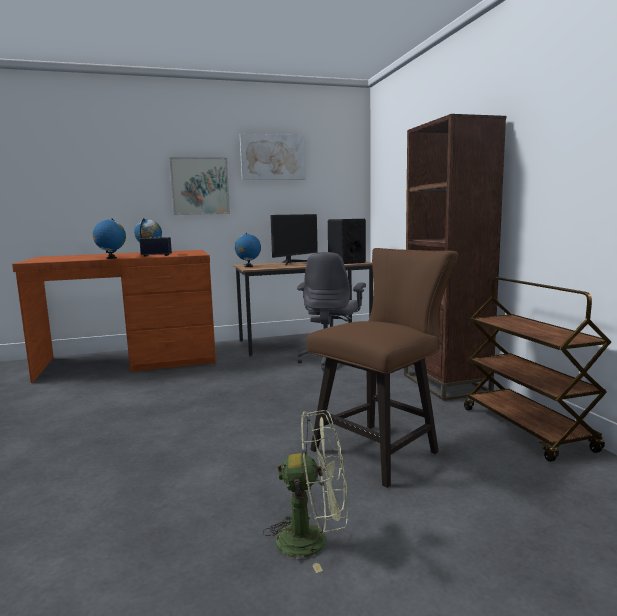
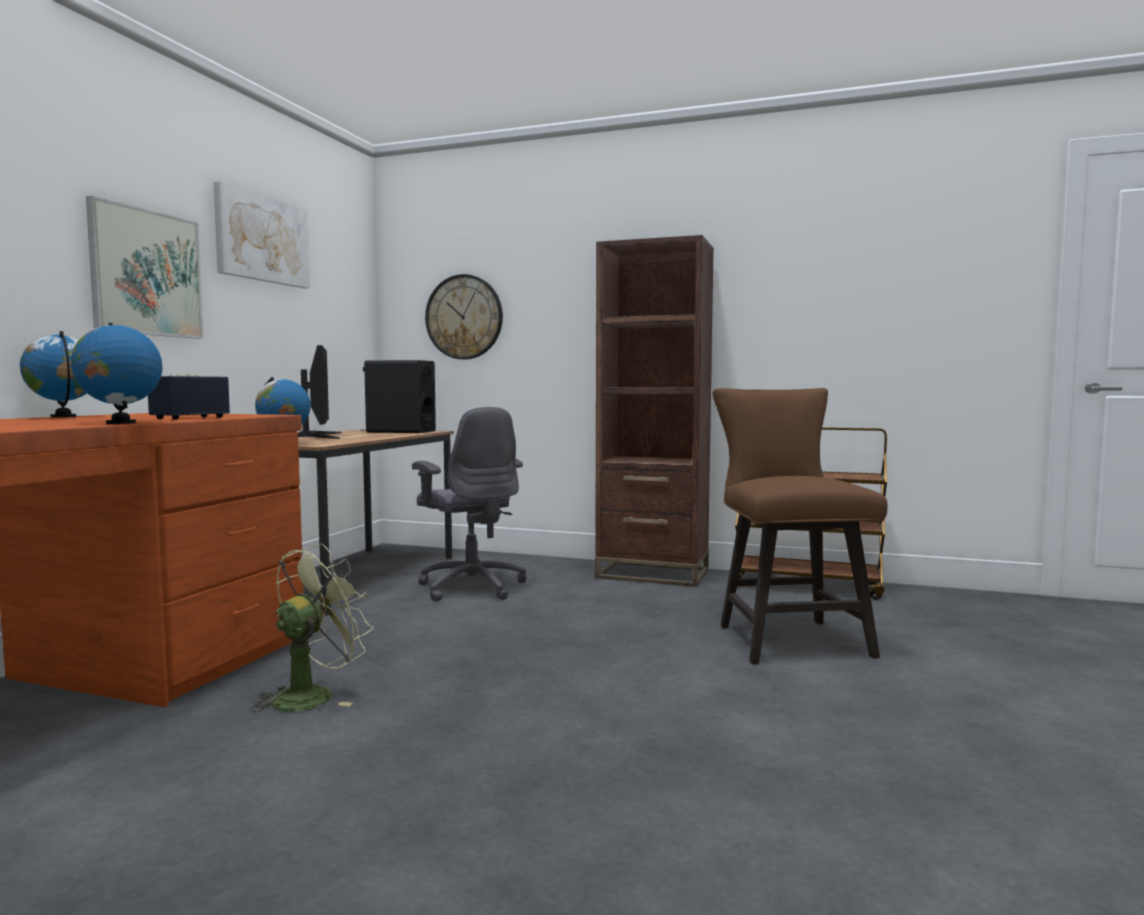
camera: 55 degrees left, 5 degrees down
(313, 540) = (967, 712): green fan -> green fan (312, 695)
(396, 187) = (464, 317): none -> wall clock

